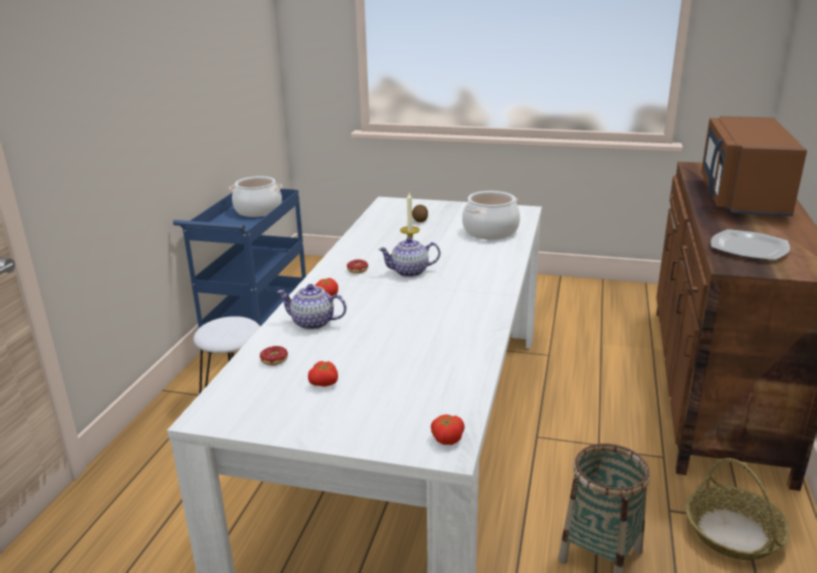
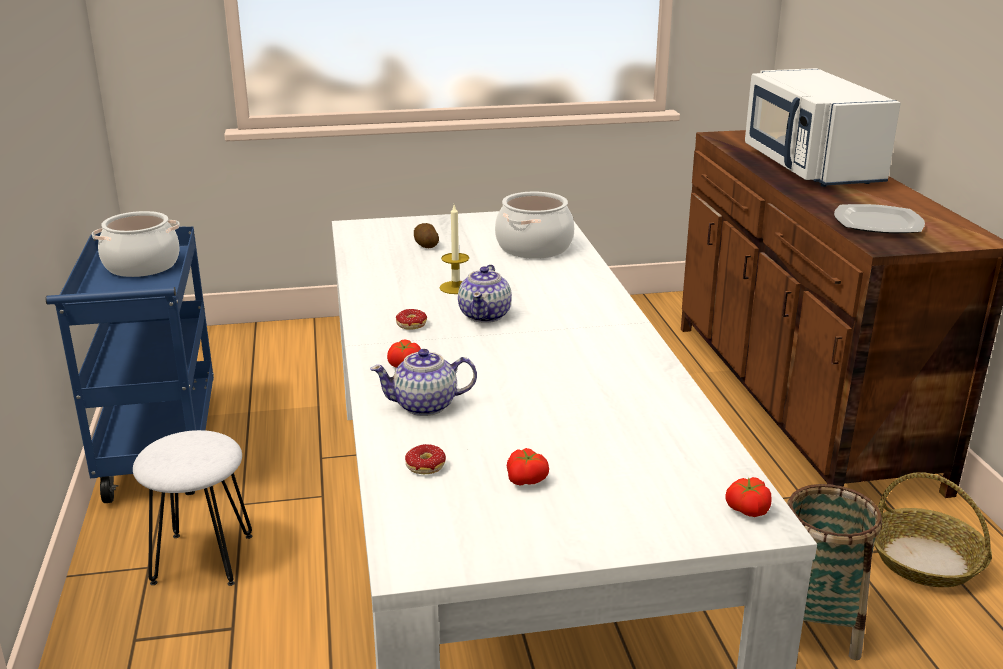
camera: 25 degrees left, 0 degrees up
(410, 272) = (485, 315): teapot -> teapot turned 45 degrees counterclockwise
(741, 197) = (808, 167): brown microwave -> white microwave

